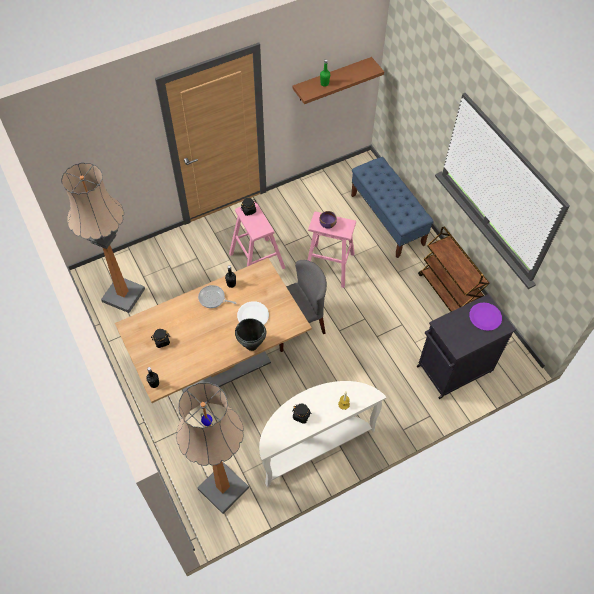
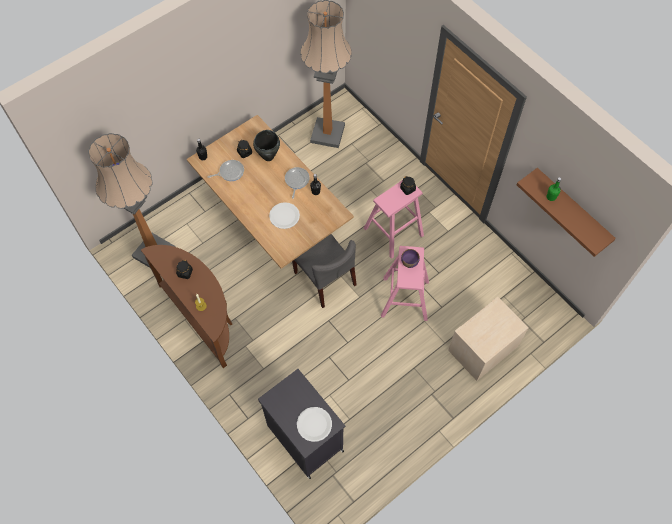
camera: 80 degrees right, 5 degrees up
(183, 359) = (230, 172): none -> frying pan
(252, 345) = (252, 221): black cooking pot -> black cooking pot (268, 157)
(314, 444) = (203, 317): white console table -> brown console table
(387, 220) = (482, 348): blue bench -> beige nightstand
(448, 293) = (399, 424): brown cart -> none
(485, 317) = (314, 424): purple plate -> white plate

